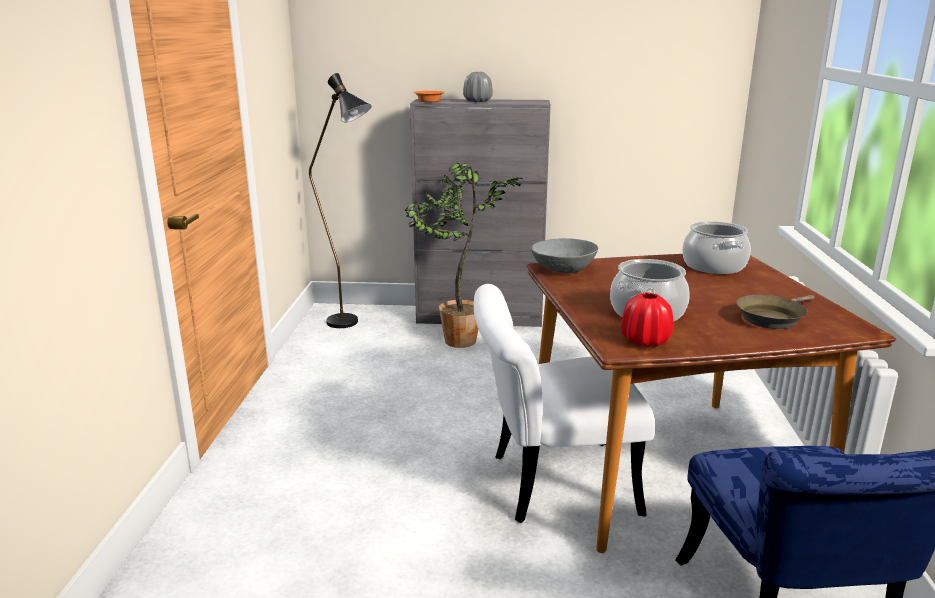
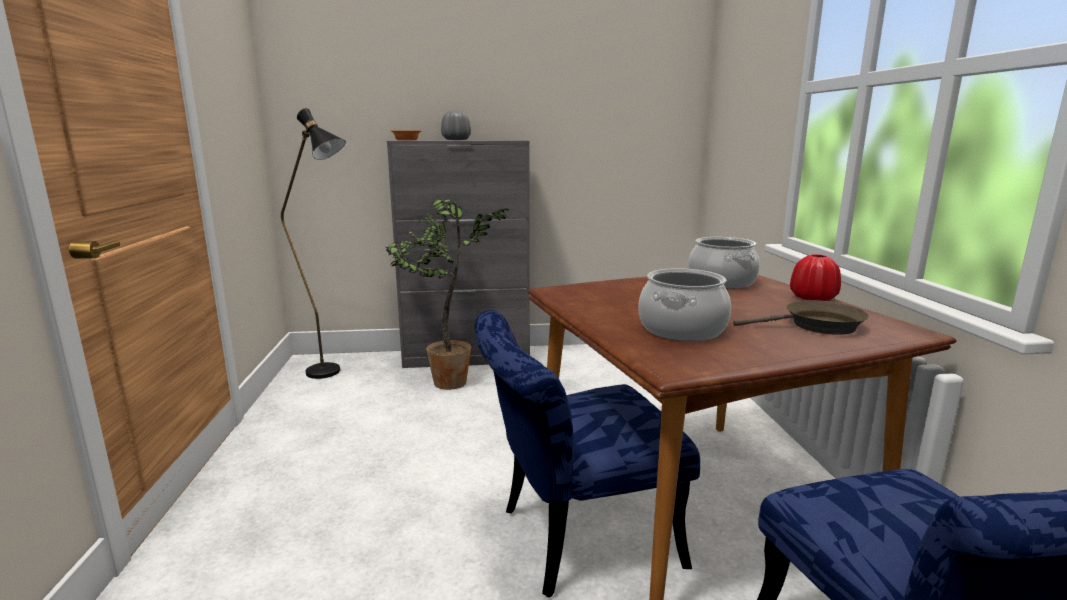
camera: 10 degrees left, 5 degrees down
(550, 483) = (573, 538): white chair -> blue chair
(564, 269) = (570, 292): grey bowl -> none
(645, 341) = (697, 360): red vase -> red vase (812, 298)
(772, 317) = (817, 326): brown frying pan -> brown frying pan turned 135 degrees counterclockwise

